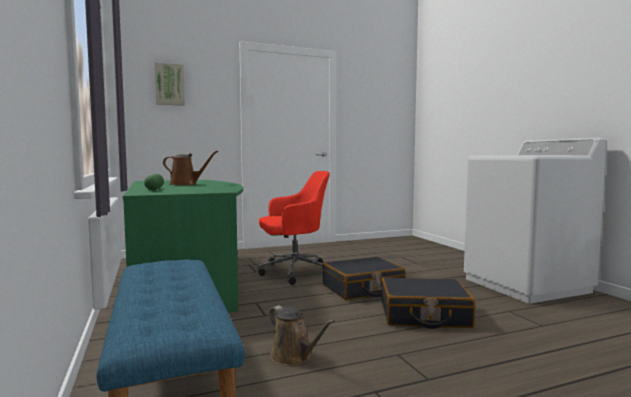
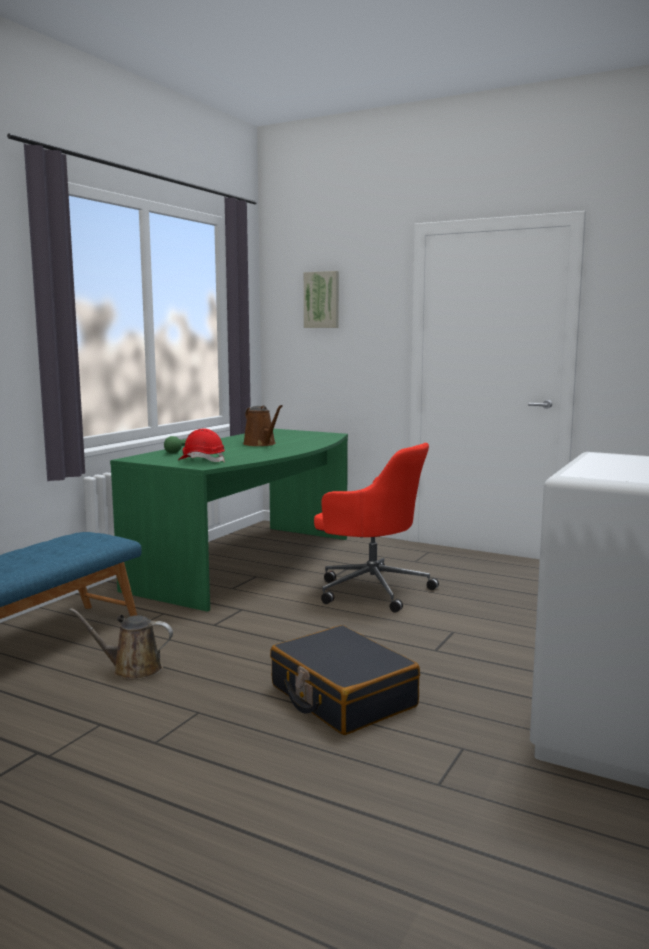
camera: 50 degrees right, 5 degrees up
(203, 190) = (202, 460): none -> red hard hat
(294, 357) = (132, 669): brown watering can -> brown watering can turned 90 degrees clockwise
(363, 289) = (380, 639): black suitcase -> none

